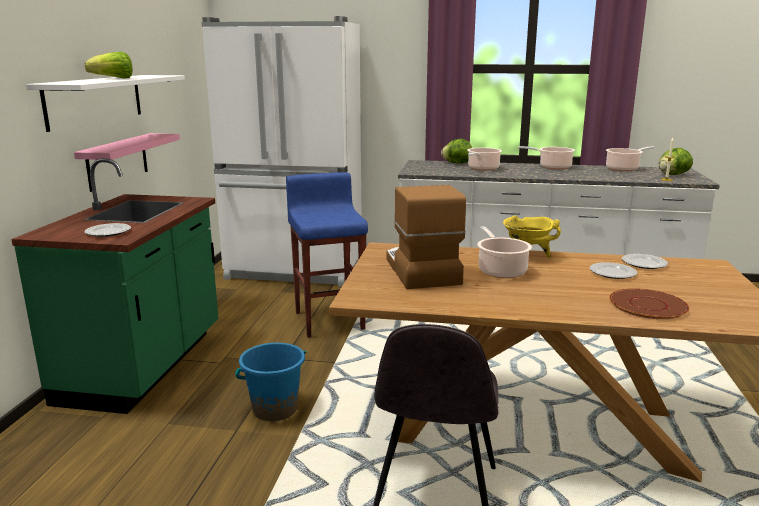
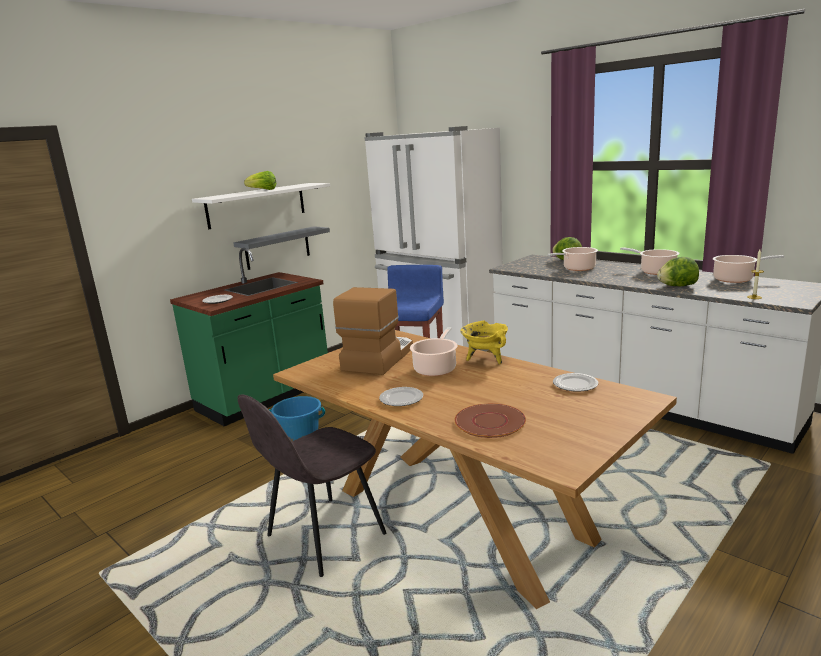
camera: 35 degrees right, 0 degrees up
(117, 161) = (277, 248): pink shelf -> grey shelf
(612, 273) = (524, 388): plate -> plate (401, 399)
(672, 175) = (779, 291): lettuce -> lettuce (677, 286)

